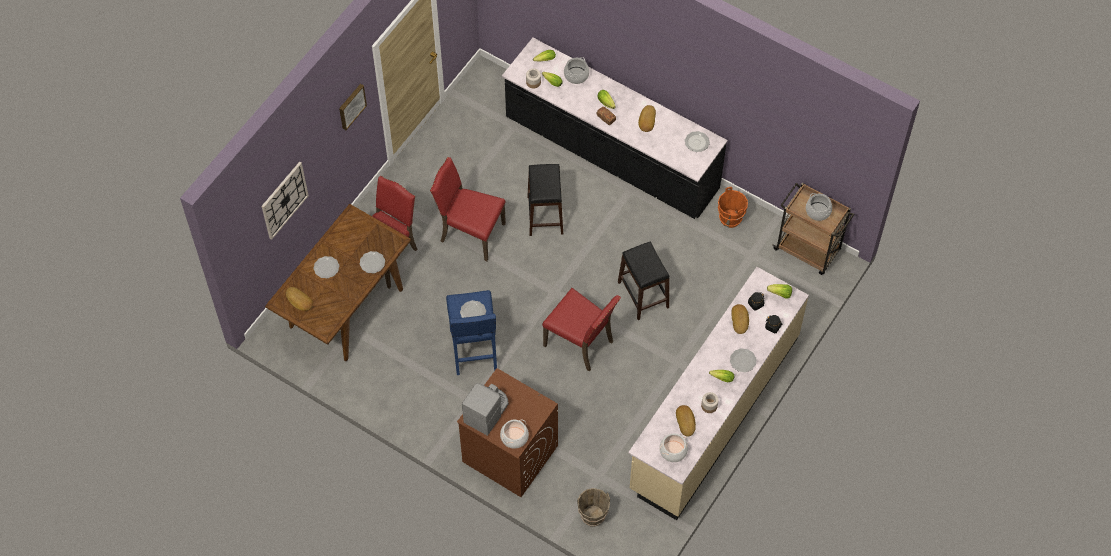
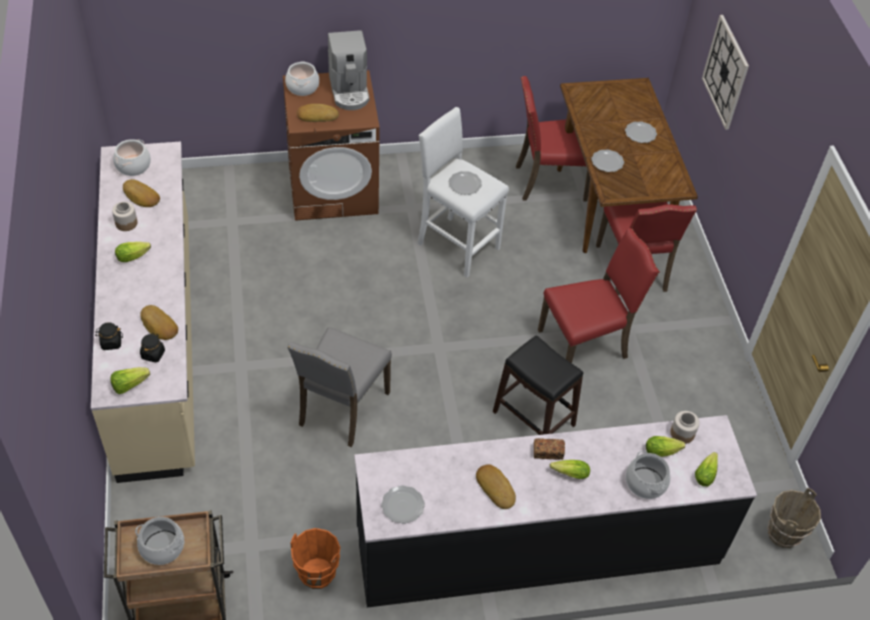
camera: 135 degrees right, 10 degrees down
(299, 300) = (627, 97): bread -> bread (317, 115)
(351, 106) = (785, 154): picture -> none
(473, 351) = (457, 245): blue stool -> white stool
(580, 343) = (361, 318): red chair -> red chair (548, 182)
(593, 516) = (207, 189): brown bucket -> brown bucket (783, 534)
(643, 294) = (341, 409): black stool -> grey chair
(742, 361) = (121, 286): plate -> none

